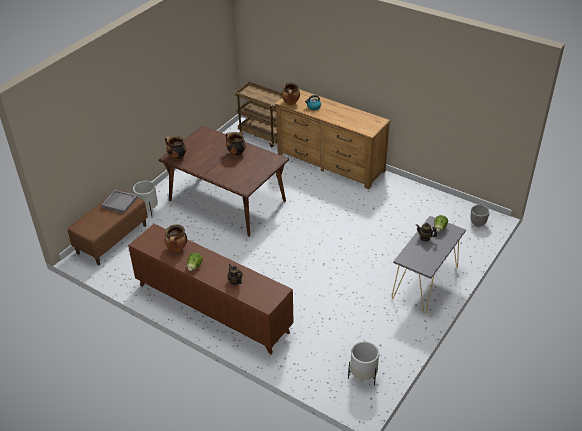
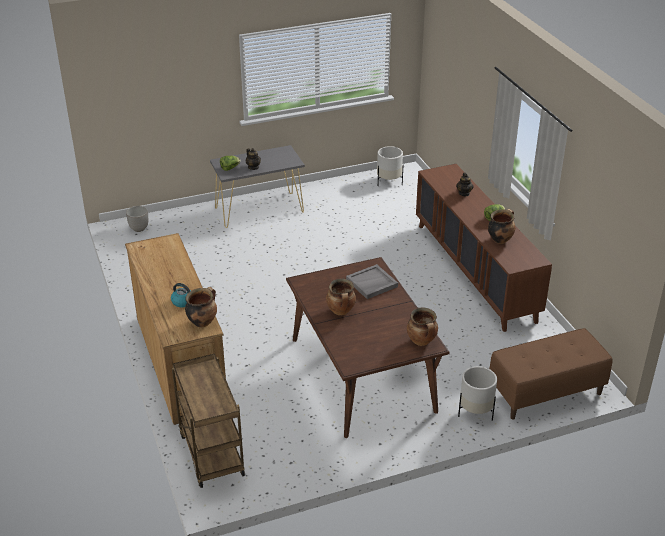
camera: 145 degrees left, 5 degrees down
(119, 202) = (526, 362): grey tray -> grey tray (371, 283)

